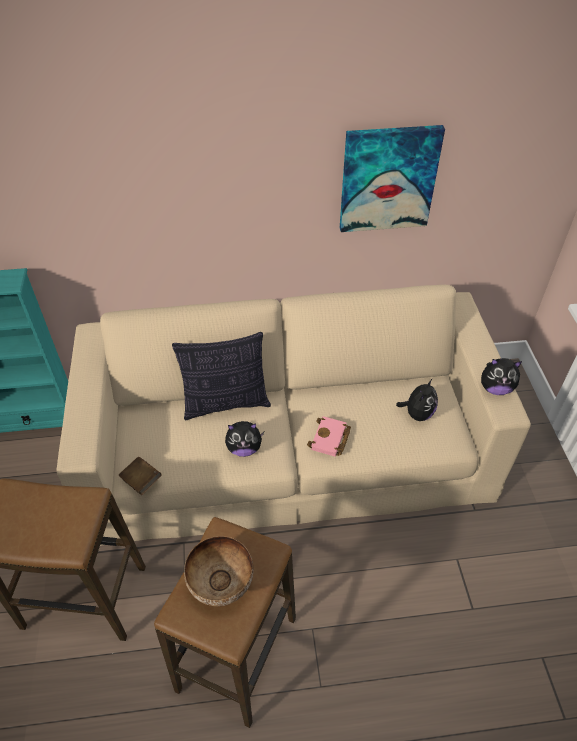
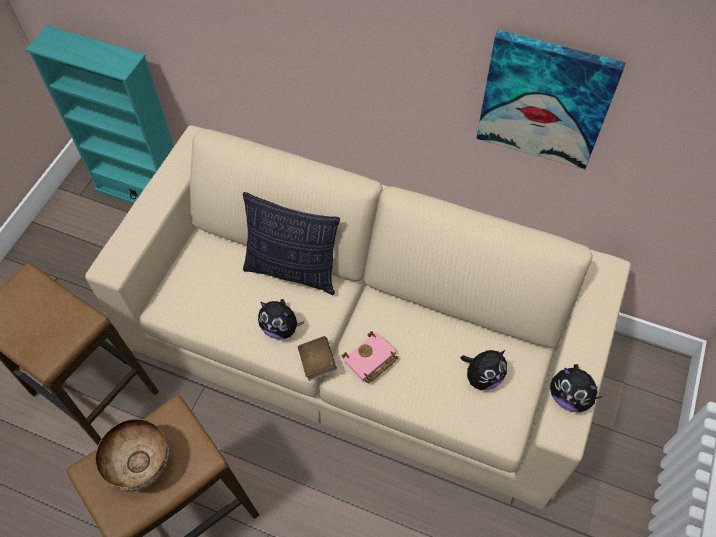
camera: 30 degrees right, 10 degrees up
(141, 481) = (169, 315): brown book -> brown book (317, 363)

